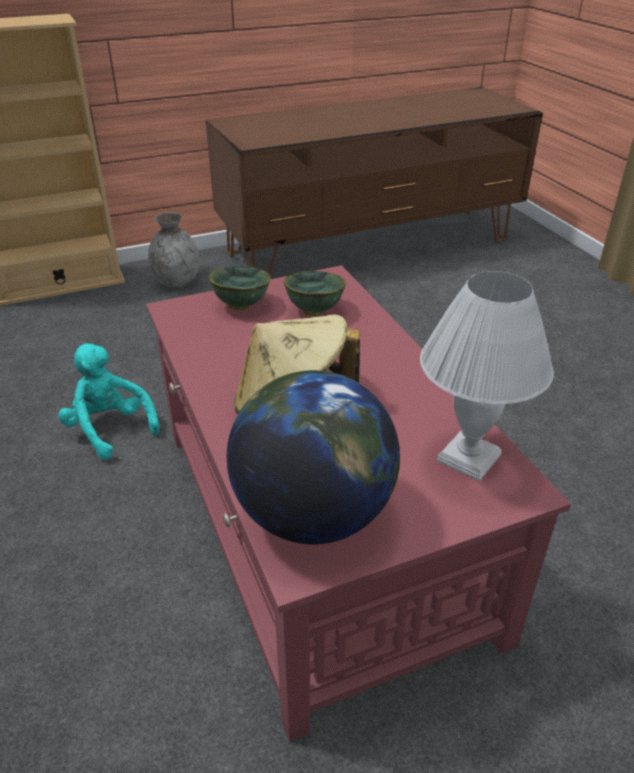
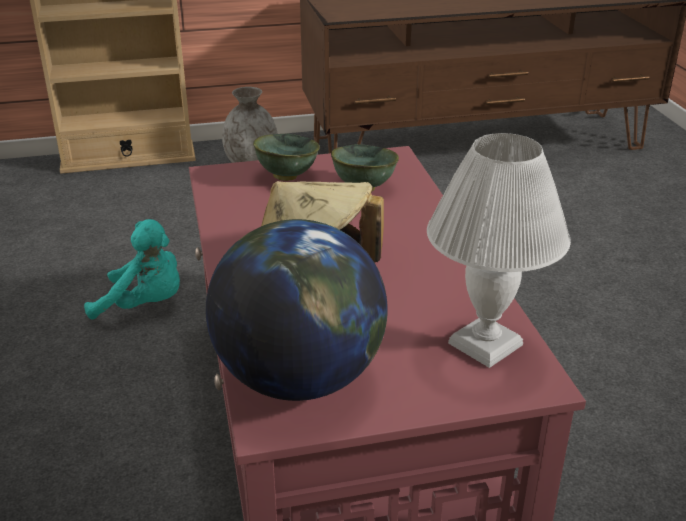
camera: 10 degrees right, 5 degrees down
(110, 429) = (145, 305): turquoise plush toy -> turquoise plush toy turned 135 degrees clockwise

